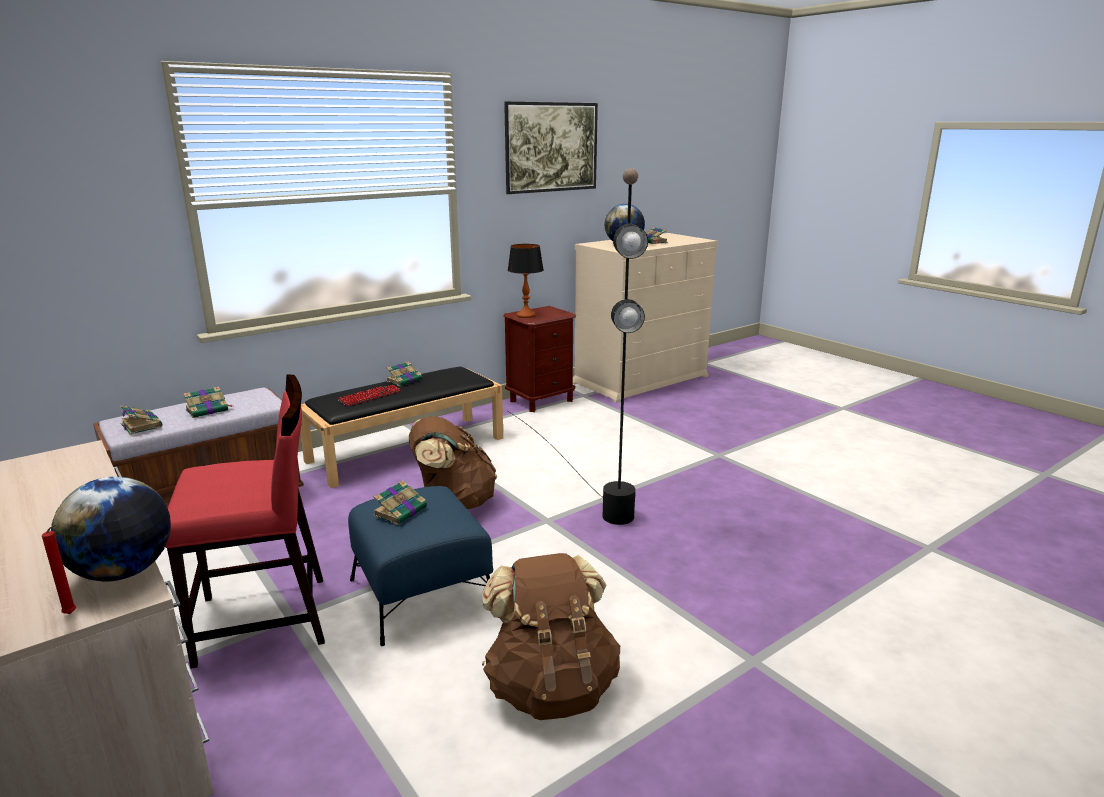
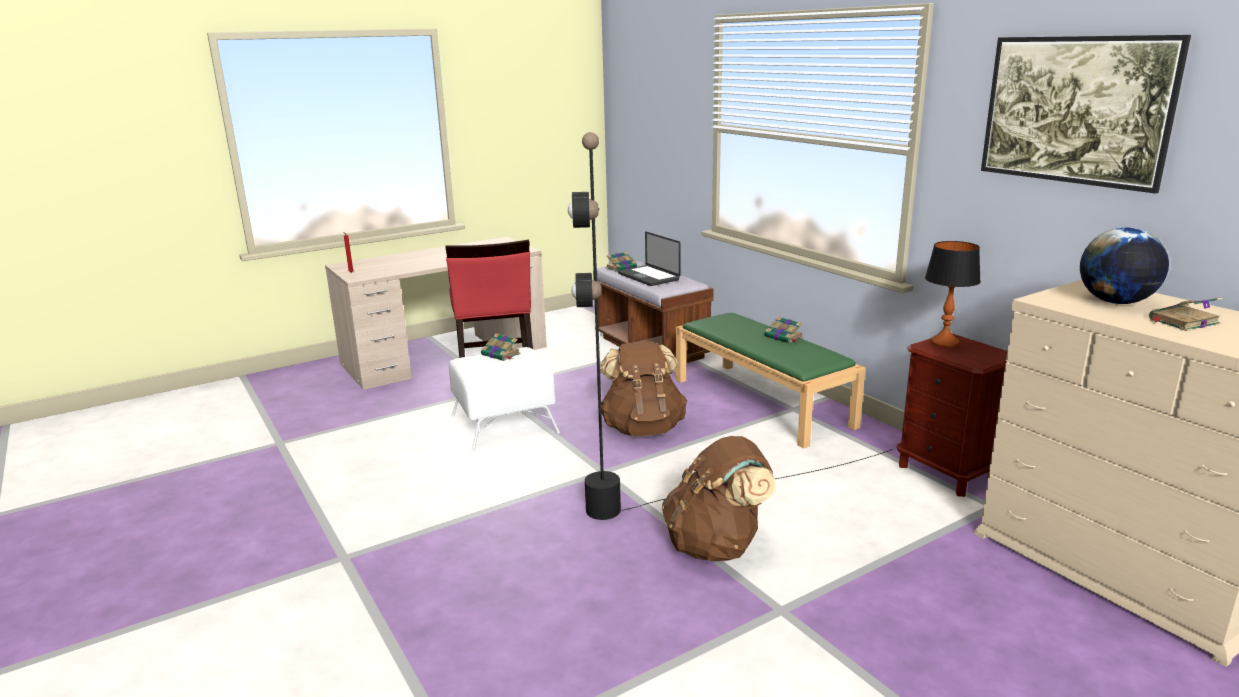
camera: 95 degrees right, 0 degrees up
(123, 572) = (378, 274): globe -> none
(208, 410) = (648, 277): book -> laptop
(370, 396) = (733, 328): keyboard -> none
(407, 449) = (763, 402): black bench -> green bench
(422, 593) = (505, 424): blue ottoman -> white ottoman
(551, 688) = (374, 469): brown backpack -> brown backpack (716, 546)

